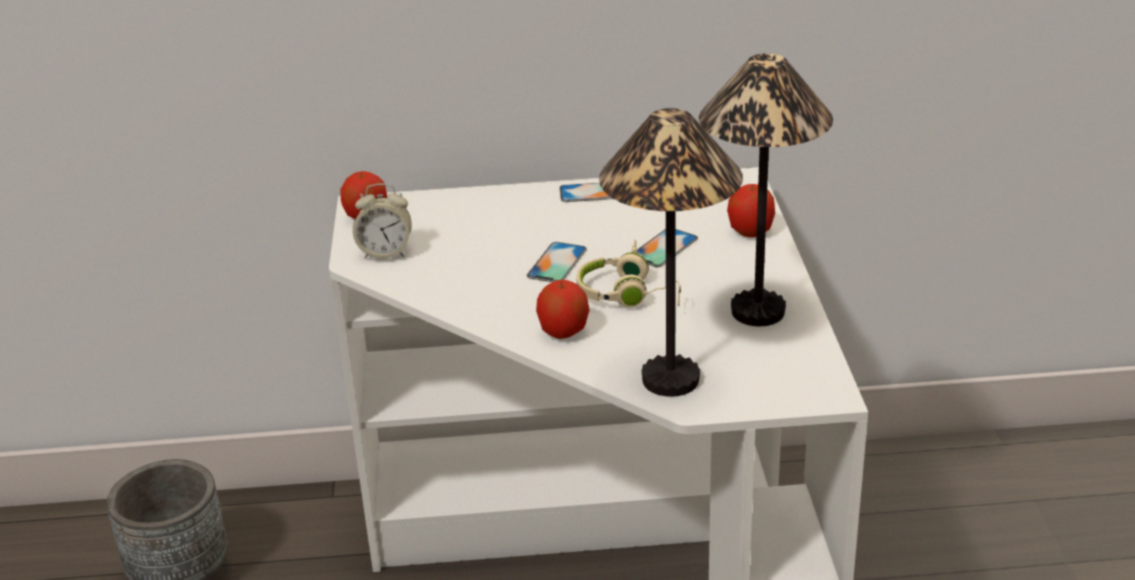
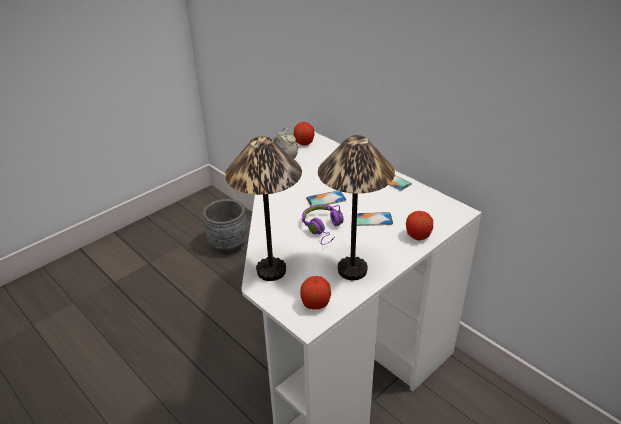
camera: 50 degrees right, 5 degrees up
(563, 332) = (277, 226): apple -> apple (315, 304)
(628, 295) = (323, 228): beige headphones -> purple headphones

